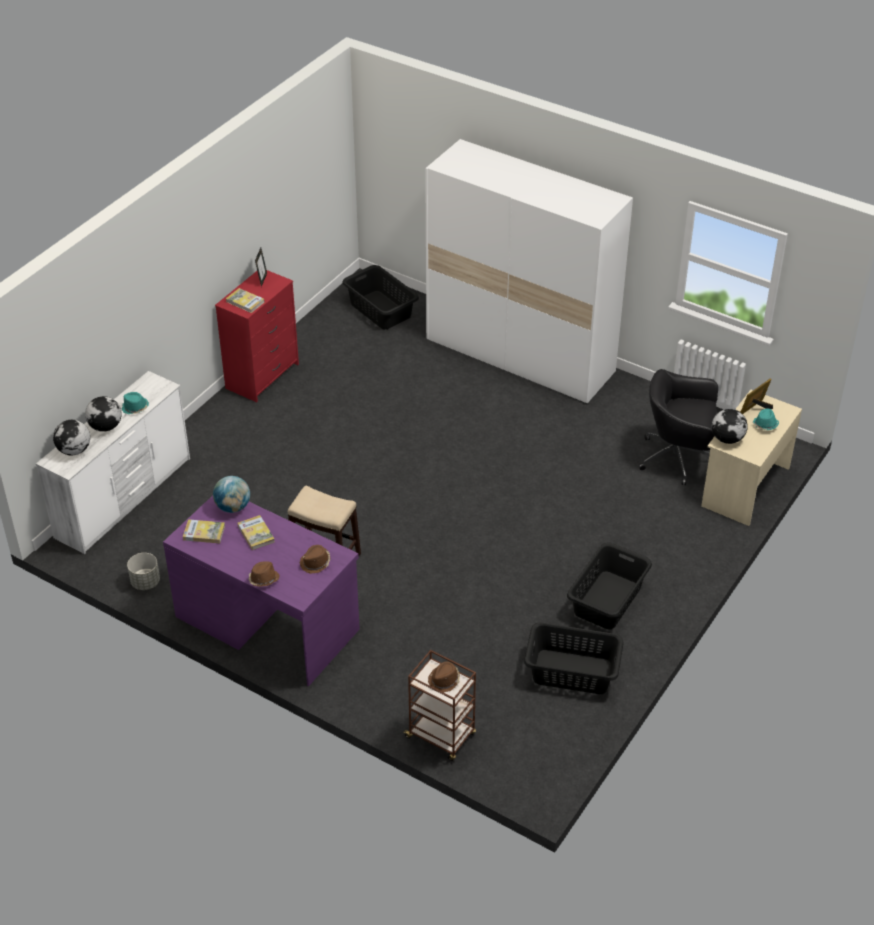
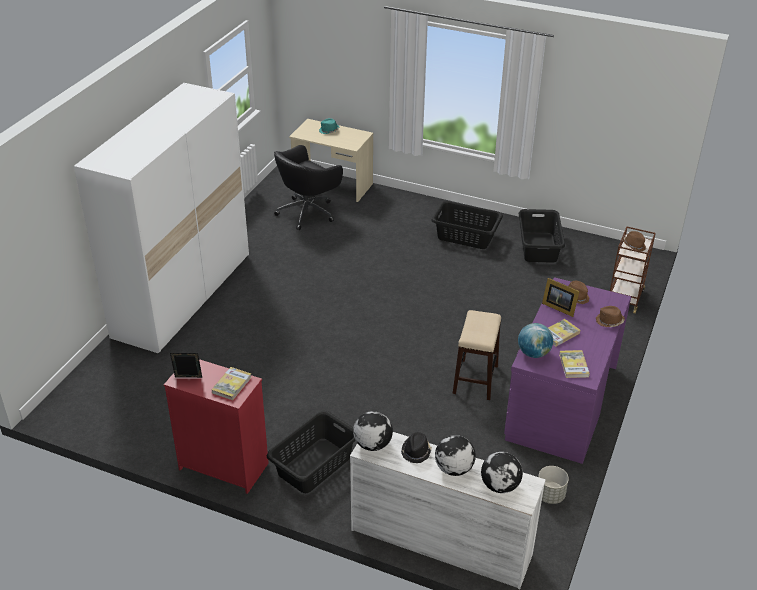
camera: 100 degrees left, 5 degrees down
(135, 408) = (416, 451): turquoise hat -> black hat
(381, 310) = (105, 391): black laundry basket -> black laundry basket (313, 465)
(678, 458) = (308, 212): black office chair -> black office chair turned 45 degrees clockwise
(727, 439) = (347, 144): globe -> globe (372, 444)
(755, 408) = (311, 134): picture frame -> picture frame (558, 307)

